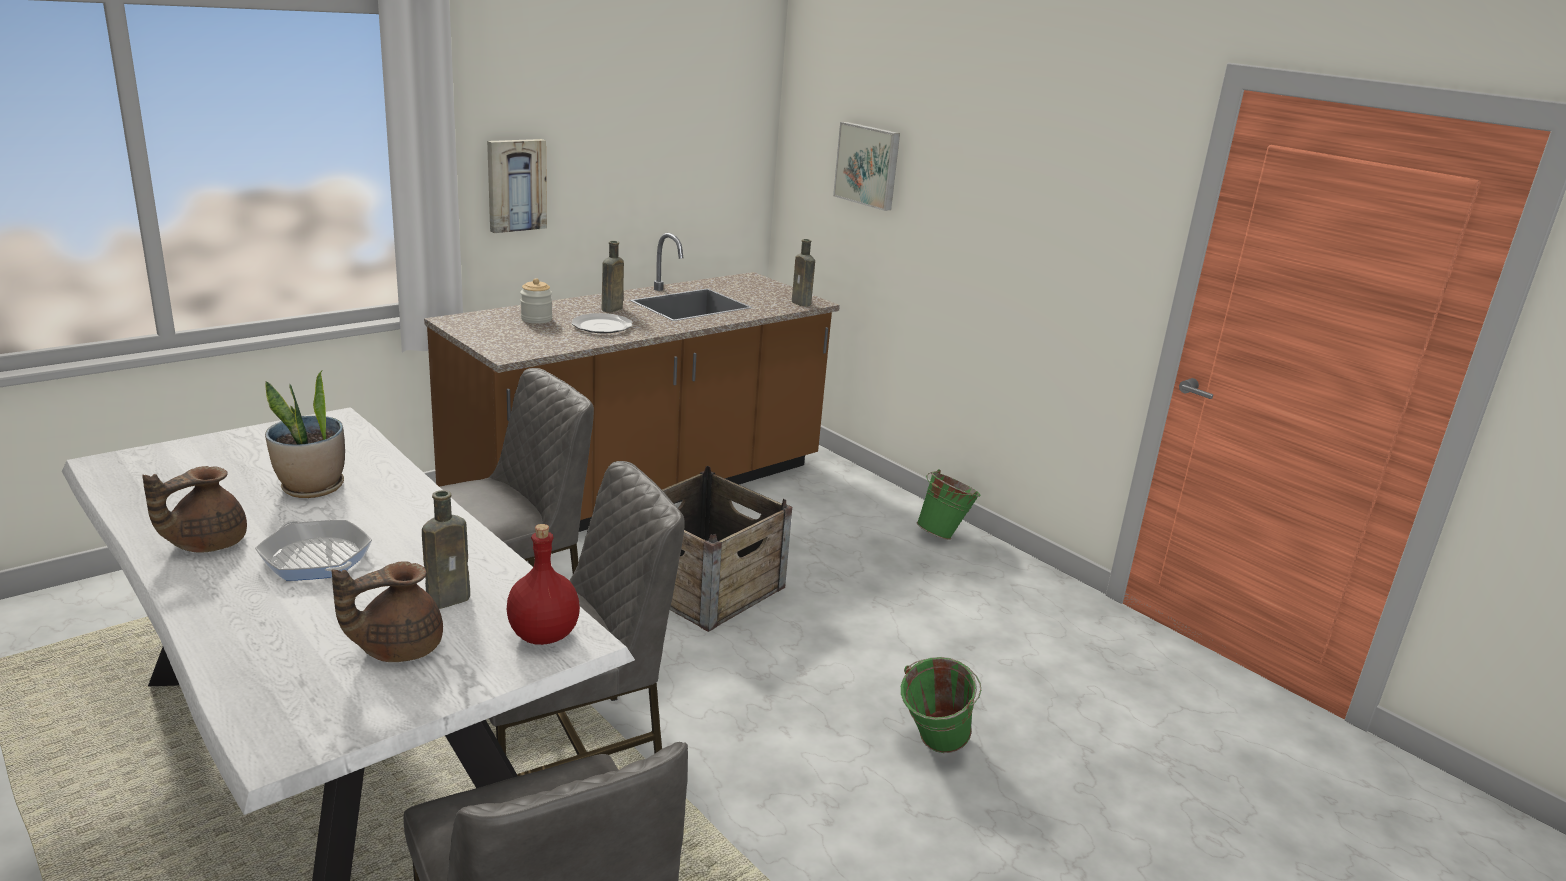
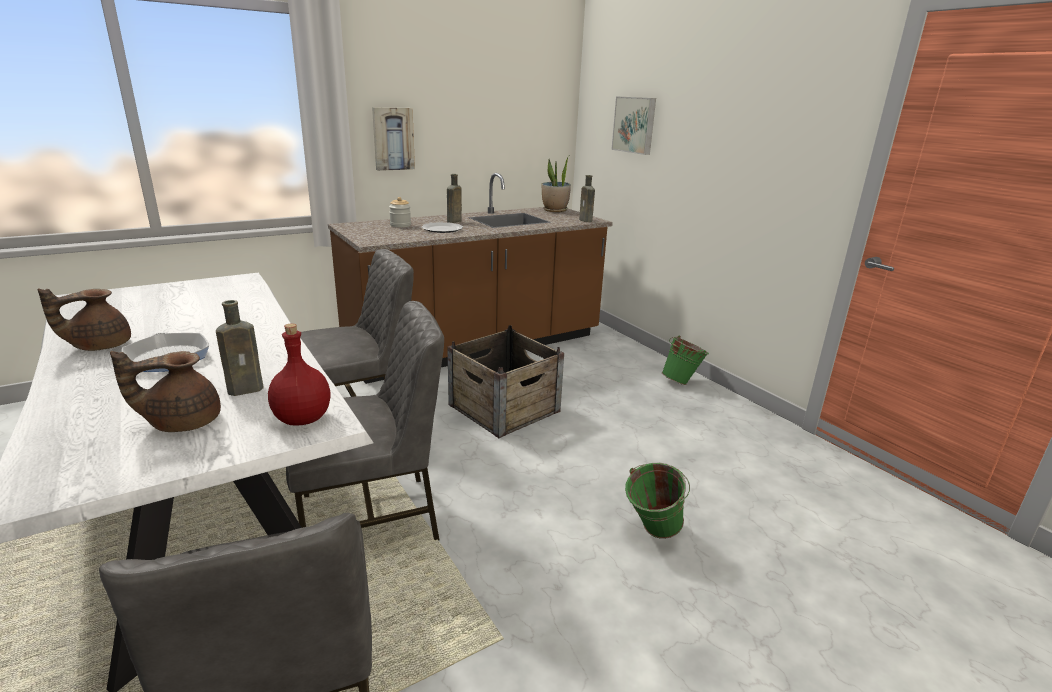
camera: 10 degrees right, 0 degrees up
(312, 488) = (198, 315): potted plant -> potted plant (555, 210)

